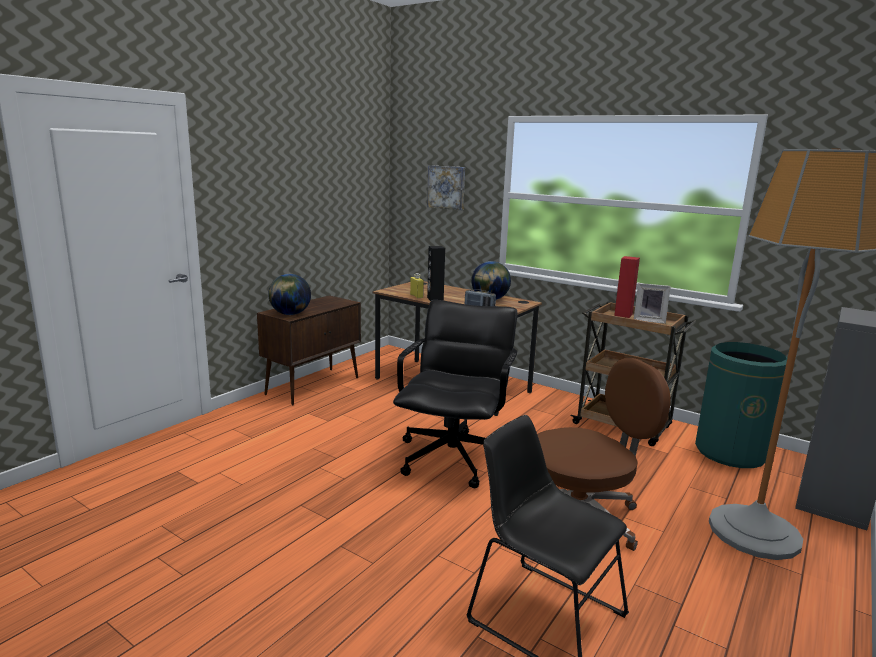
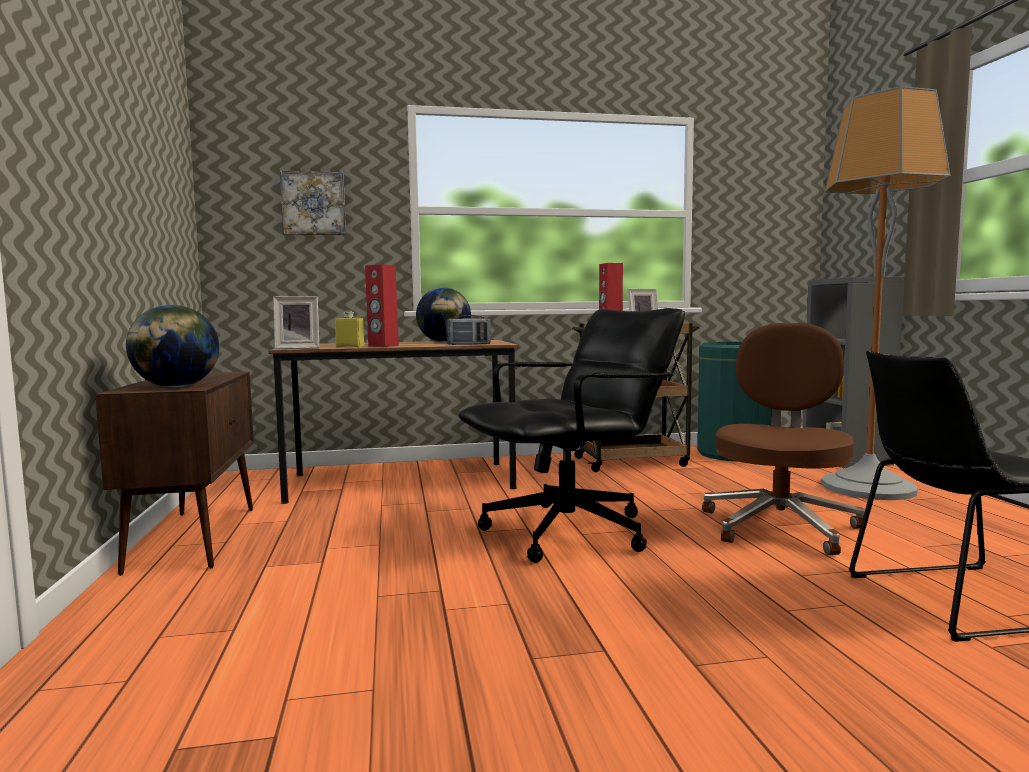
camera: 45 degrees left, 10 degrees down
(390, 292) = (298, 348): none -> picture frame
(435, 299) = (383, 346): black speaker -> red speaker
(453, 458) = (570, 532): black office chair -> black office chair turned 90 degrees clockwise

